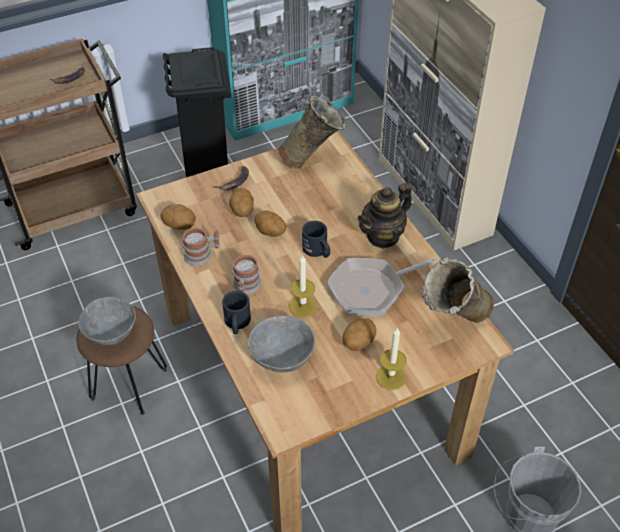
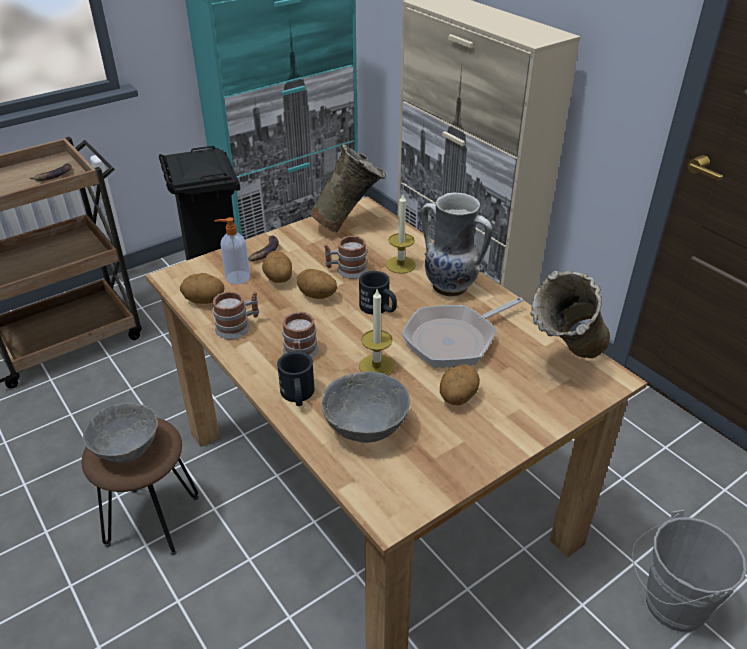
camera: 10 degrees left, 10 degrees down
(208, 205) = (236, 277): none -> soap dispenser
(300, 209) = (346, 271): none -> mug
(383, 236) = (450, 286): teapot -> vase
(391, 377) = (511, 431): candle -> candle (400, 265)

